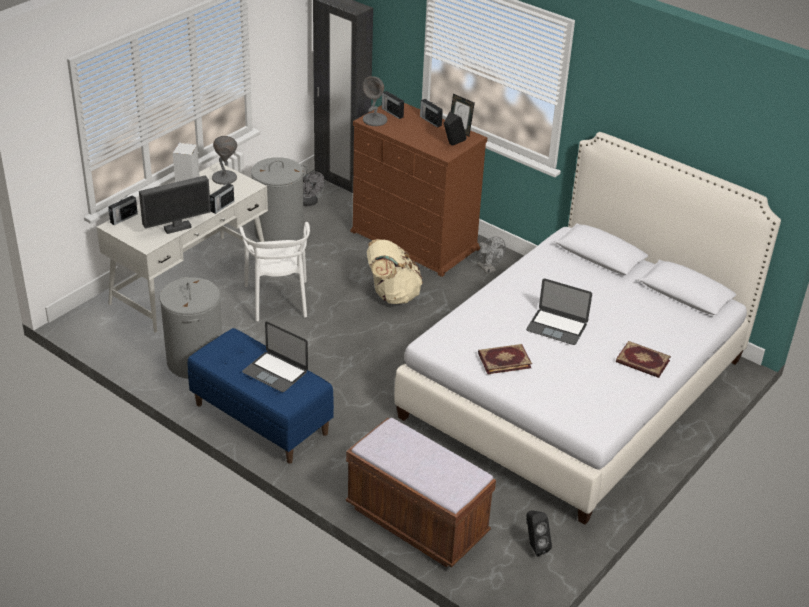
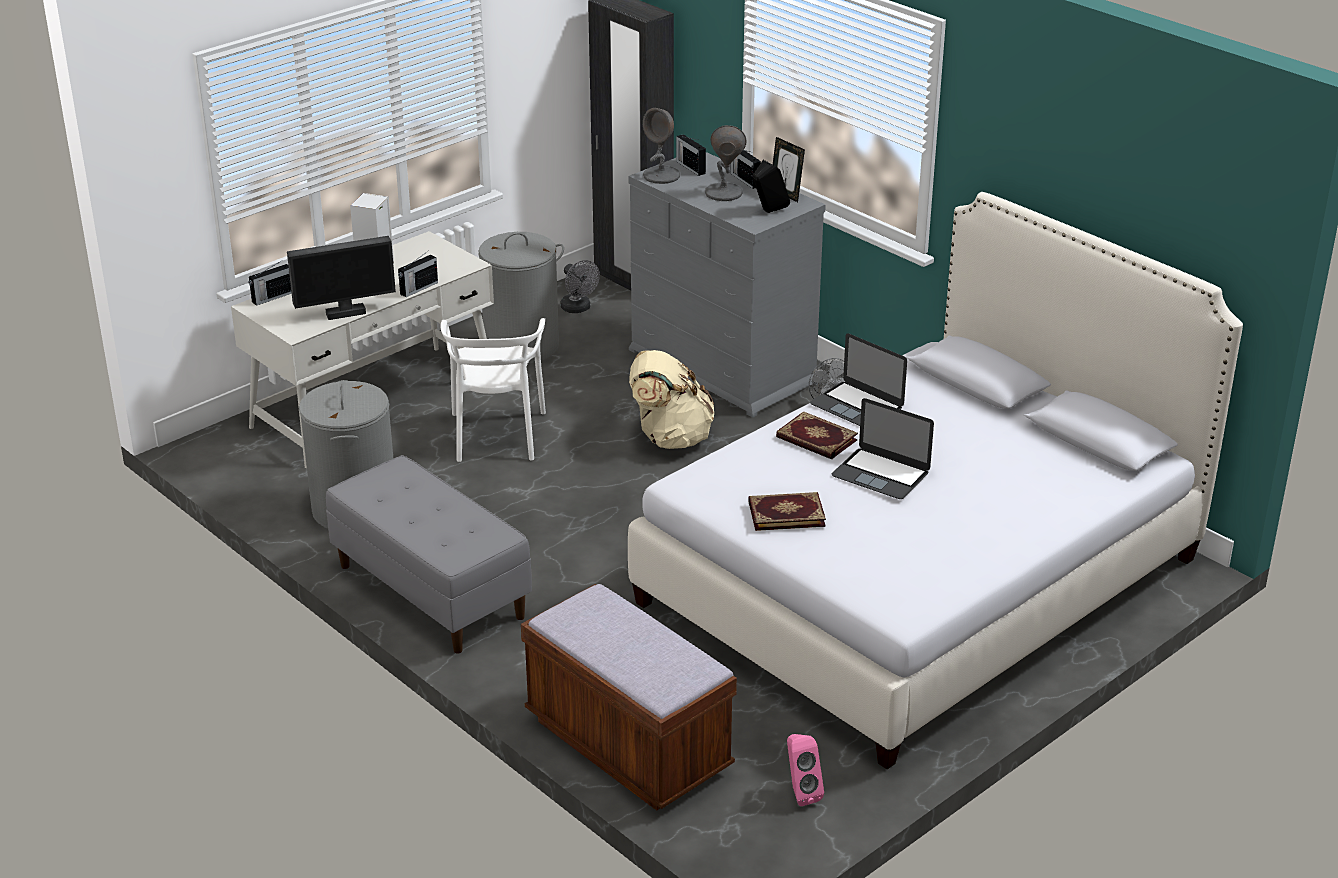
camera: 10 degrees right, 5 degrees down
(224, 178) = (432, 252): grey table lamp -> grey table lamp (723, 193)
(260, 419) = (429, 591): blue bench -> grey bench
(275, 371) = (448, 515): laptop -> laptop (856, 405)
(415, 240) = (724, 366): brown dresser -> grey dresser
(534, 546) = (800, 793): black speaker -> pink speaker
(642, 362) = (1002, 529): book -> book (816, 439)

